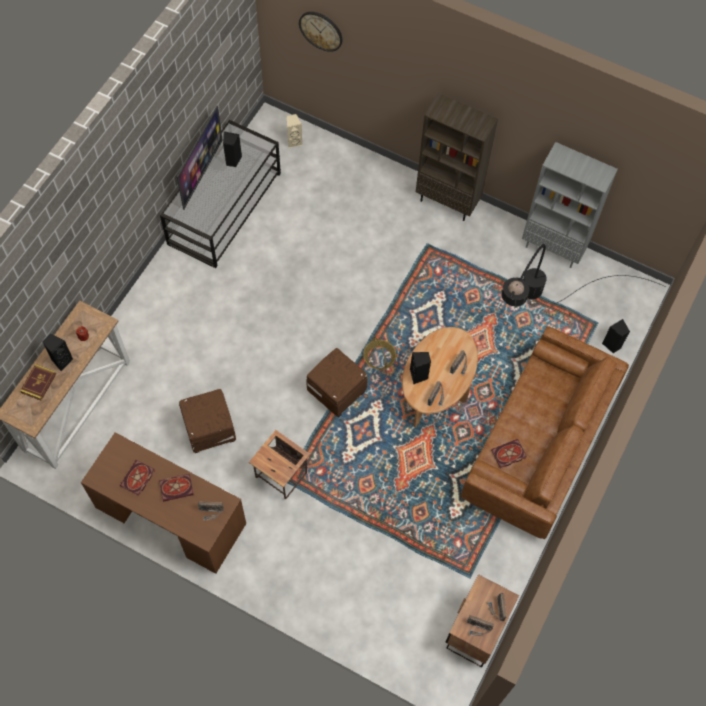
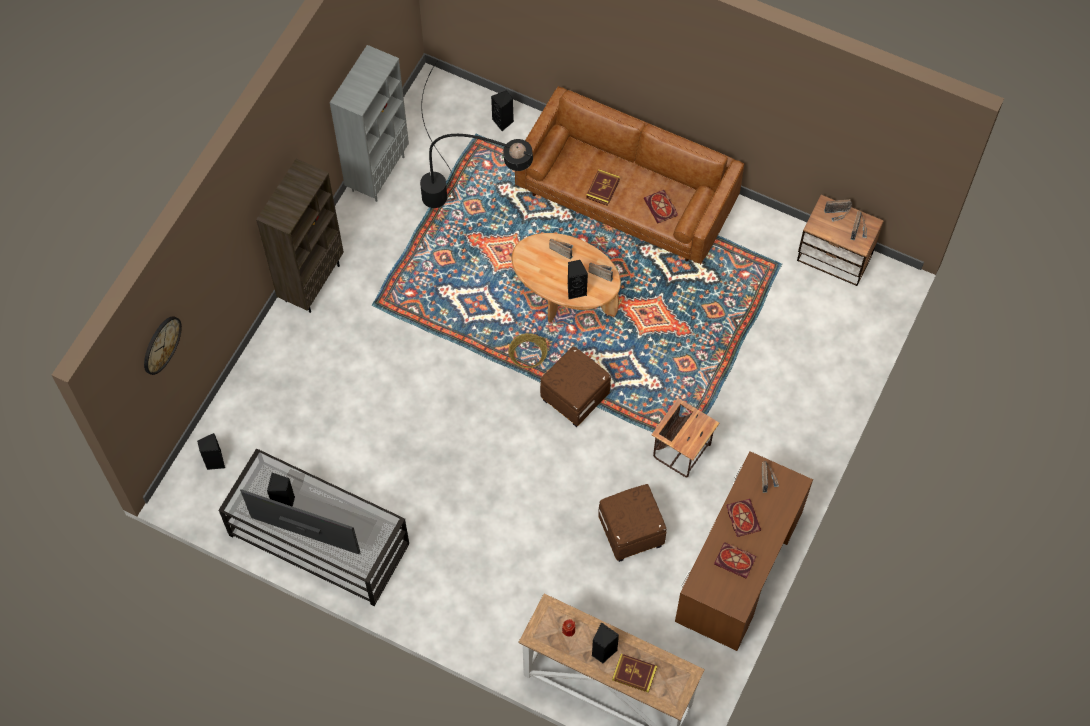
camera: 90 degrees left, 0 degrees up
(294, 141) = (214, 461): beige speaker -> black speaker
(527, 405) = (603, 188): none -> book

